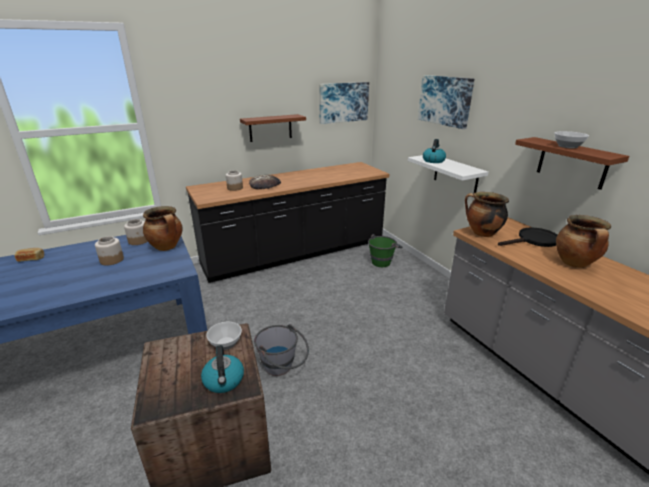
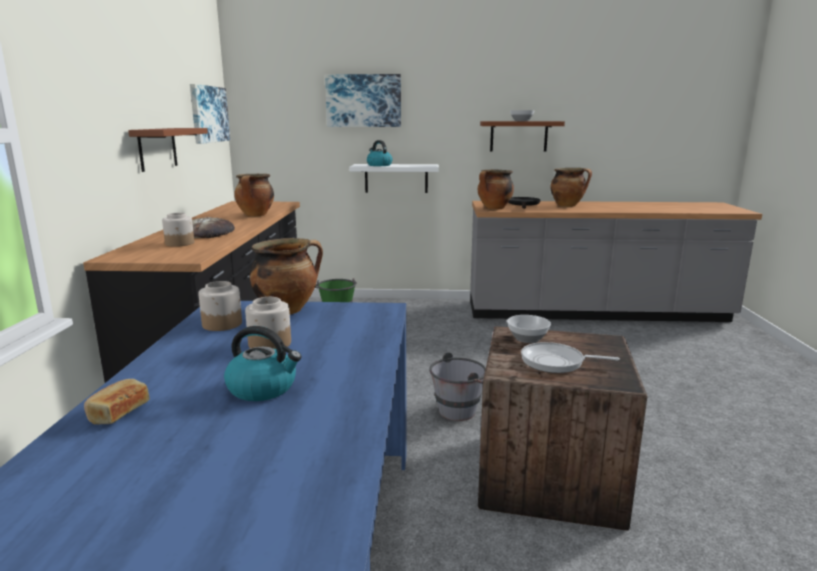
camera: 60 degrees left, 10 degrees down
(182, 367) = (556, 362): none -> frying pan
(224, 381) = (593, 346): kettle -> kettle (263, 388)
(325, 179) = (256, 215): none -> cooking pot

